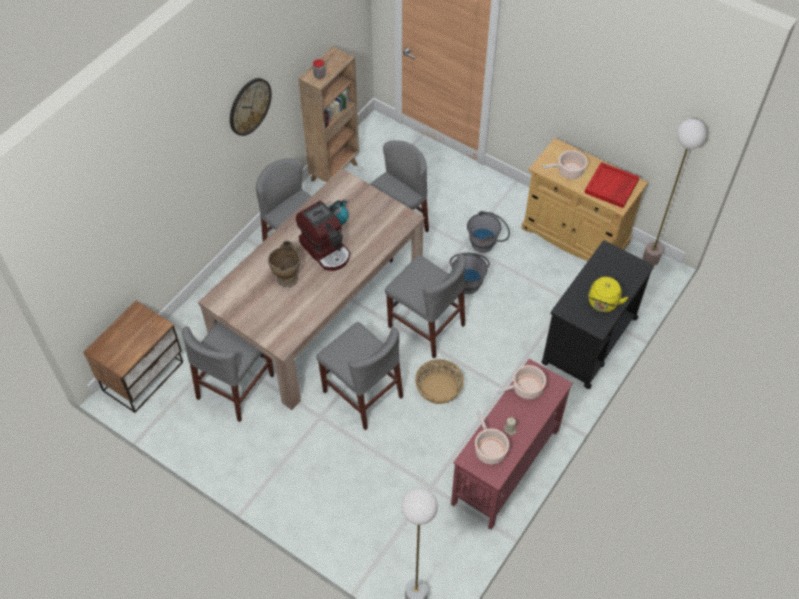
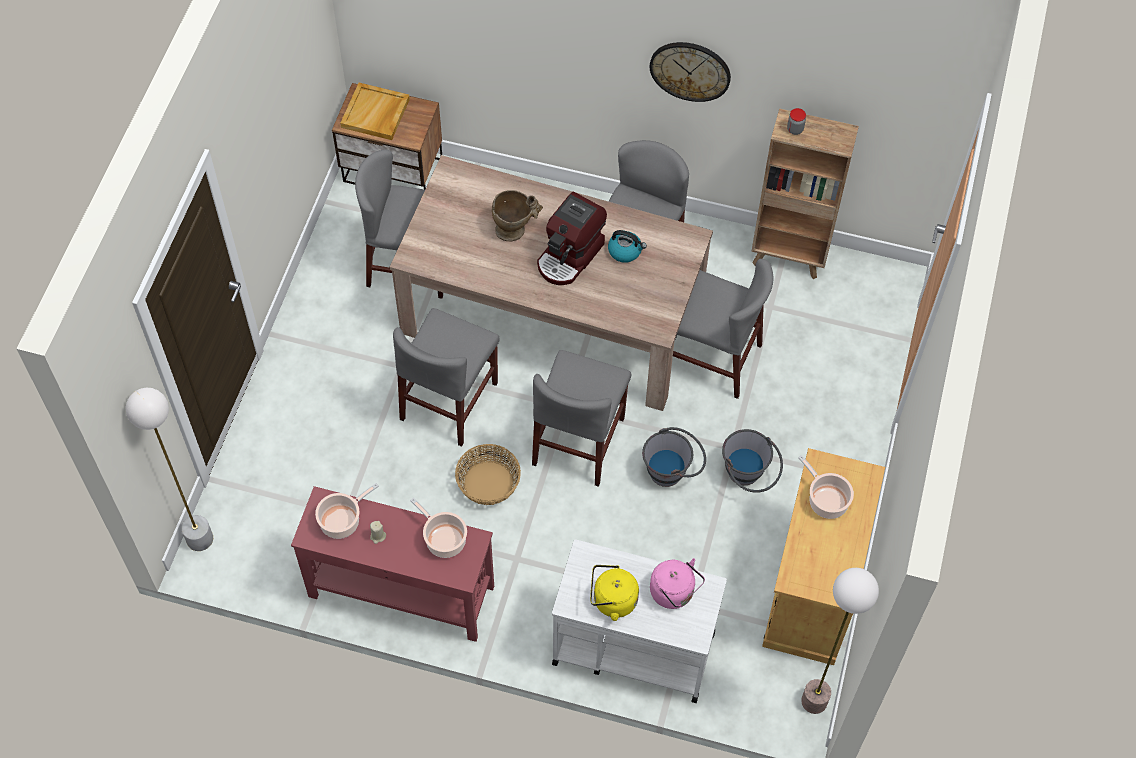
camera: 70 degrees right, 5 degrees up
(123, 343) = (375, 114): none -> beige tray
(589, 341) = (632, 647): black cart -> white cart
(606, 269) = (674, 593): none -> pink kettle
(611, 187) = (821, 563): red tray -> none

